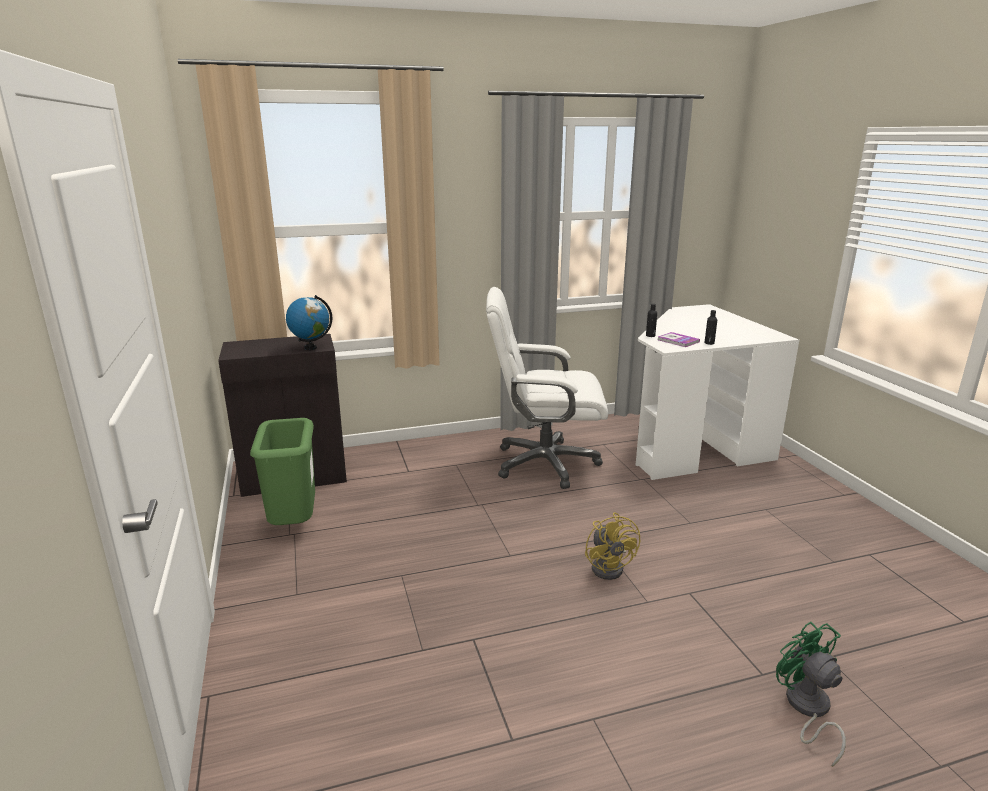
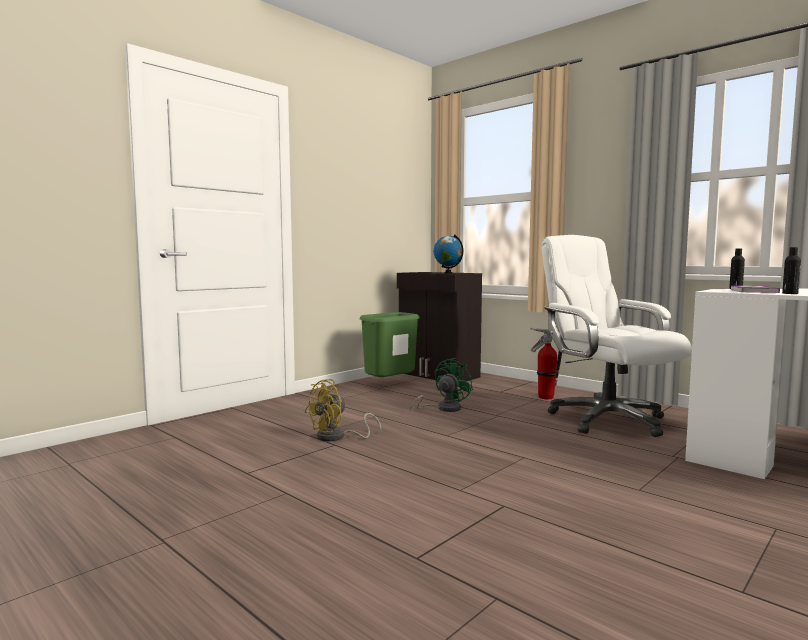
camera: 60 degrees right, 15 degrees down
(455, 459) = (545, 397): none -> fire extinguisher
(610, 567) = (489, 468): yellow fan -> yellow fan (337, 437)
(807, 709) = (384, 589): green fan -> green fan (443, 409)

